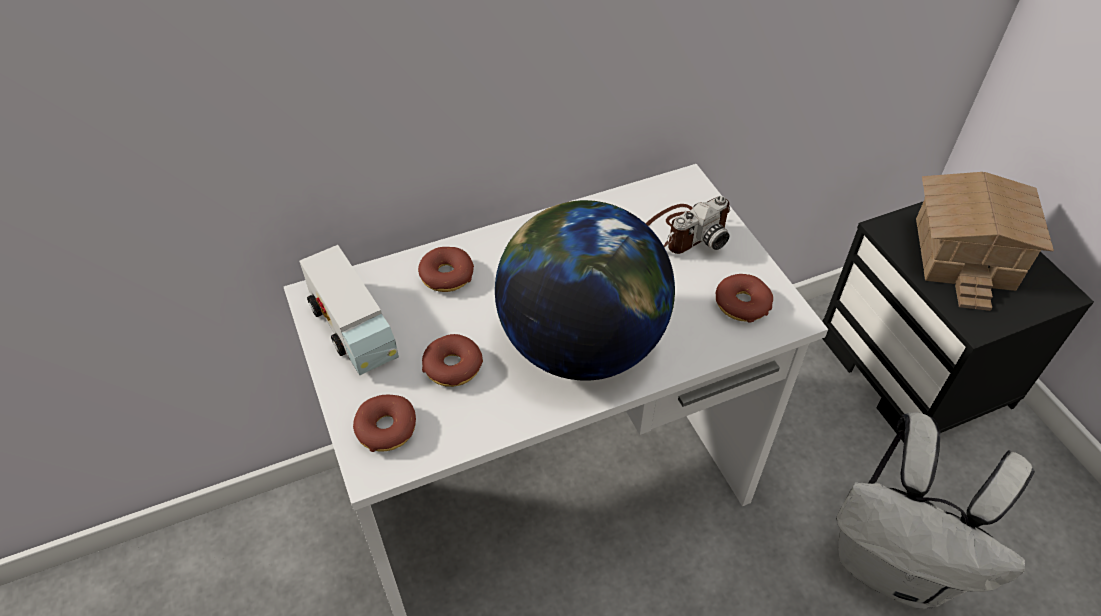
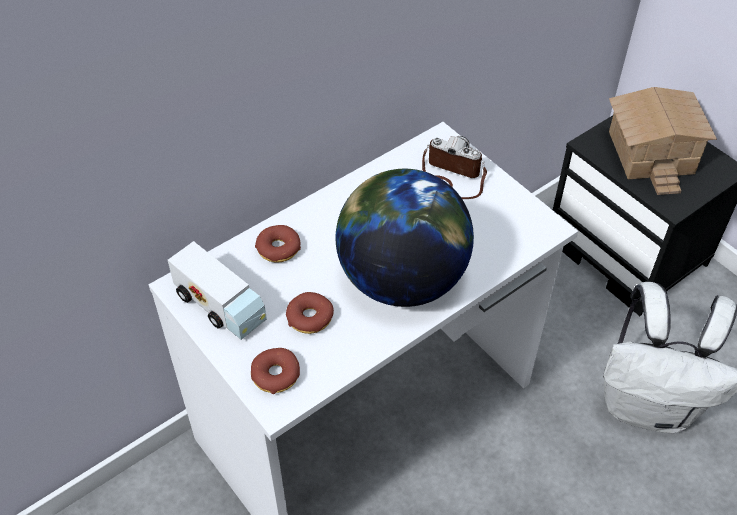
camera: 15 degrees left, 0 degrees up
(684, 231) = (451, 177): camera -> camera turned 105 degrees counterclockwise
(742, 304) = (511, 225): donut -> none

